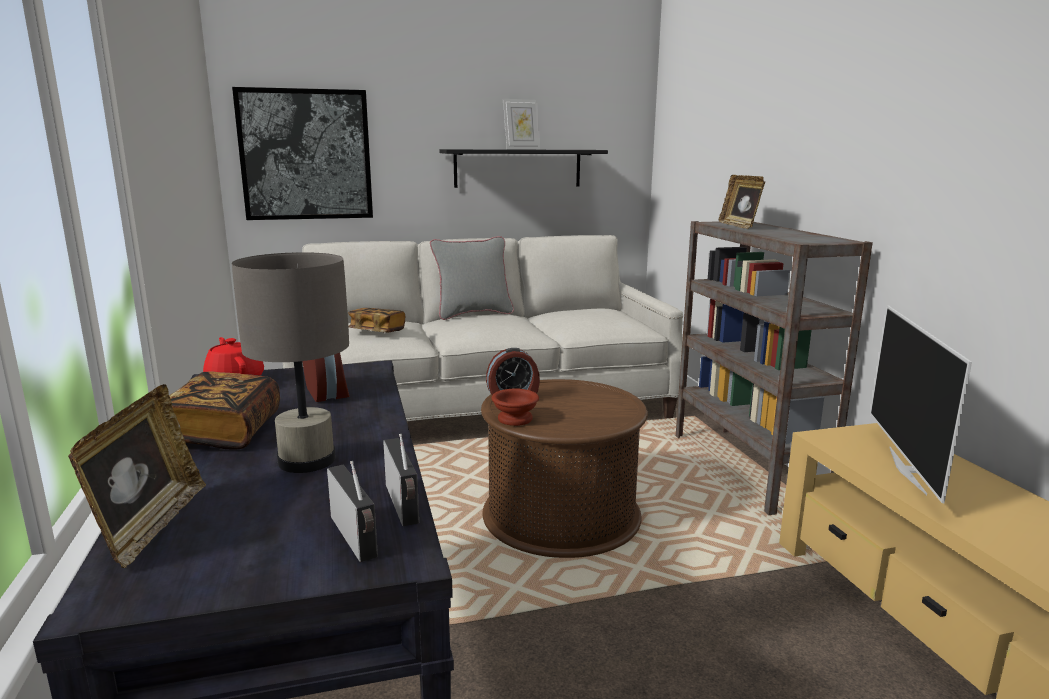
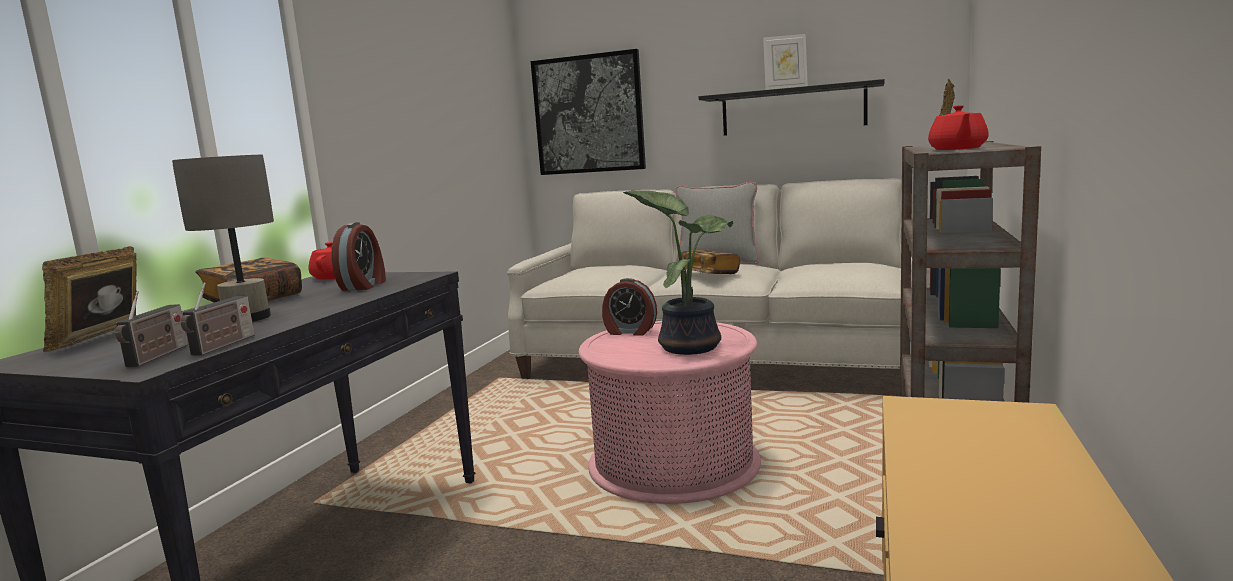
camera: 35 degrees right, 5 degrees down
(150, 526) = (104, 337): picture frame -> picture frame turned 150 degrees clockwise
(377, 331) = (602, 272): book -> book (709, 274)
(513, 419) = (599, 346): brown bowl -> none
(561, 514) = (673, 463): brown coffee table -> pink coffee table
(590, 407) = (689, 346): none -> potted plant
(802, 238) = (957, 149): none -> red teapot
(909, 470) = (967, 455): television -> none

